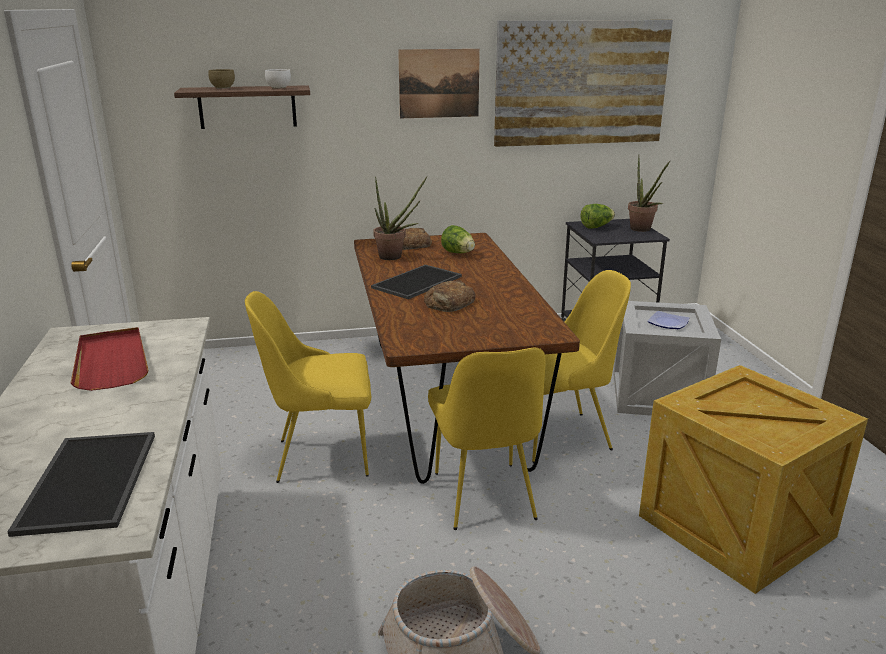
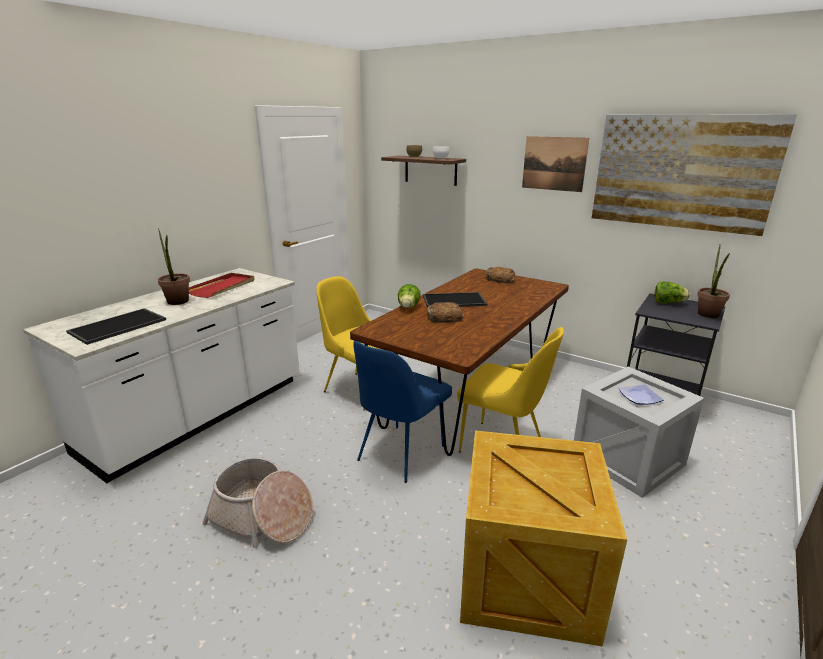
camera: 45 degrees right, 0 degrees up
(395, 257) = (474, 283): potted plant -> potted plant (178, 303)
(458, 253) = (518, 292): lettuce -> lettuce (408, 307)
(485, 496) = (401, 453): yellow chair -> blue chair

